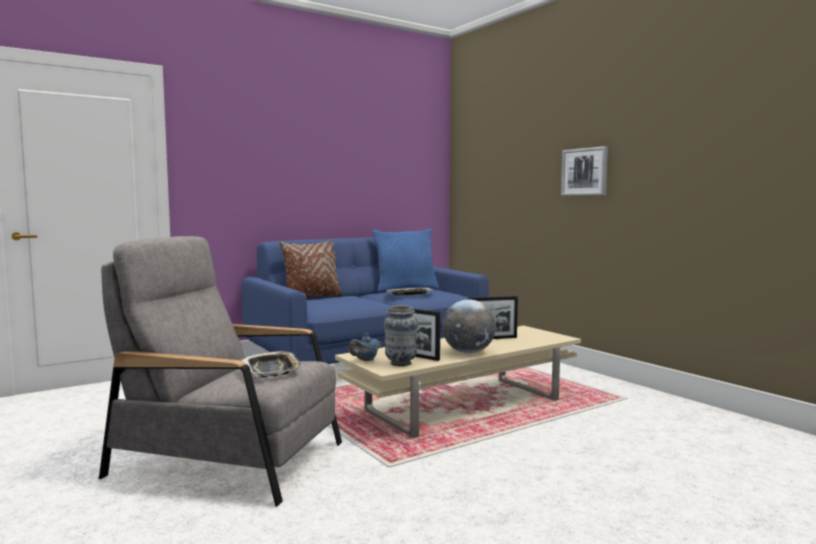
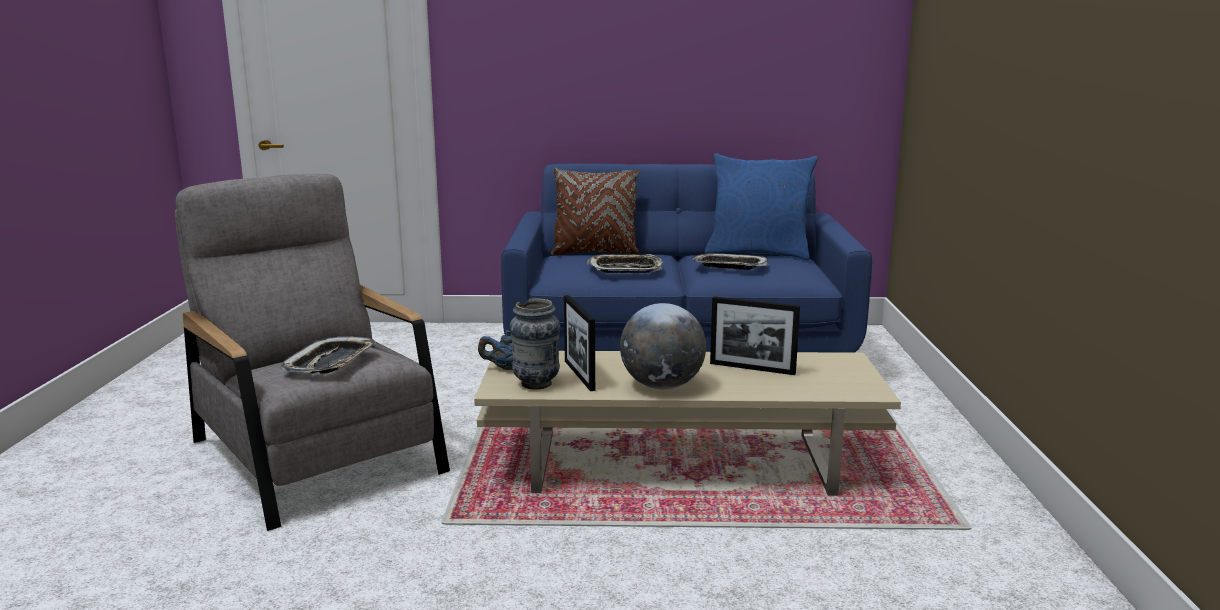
camera: 35 degrees right, 10 degrees up
(355, 301) = (625, 269): none -> tray
(584, 172) = (1037, 75): picture -> none

